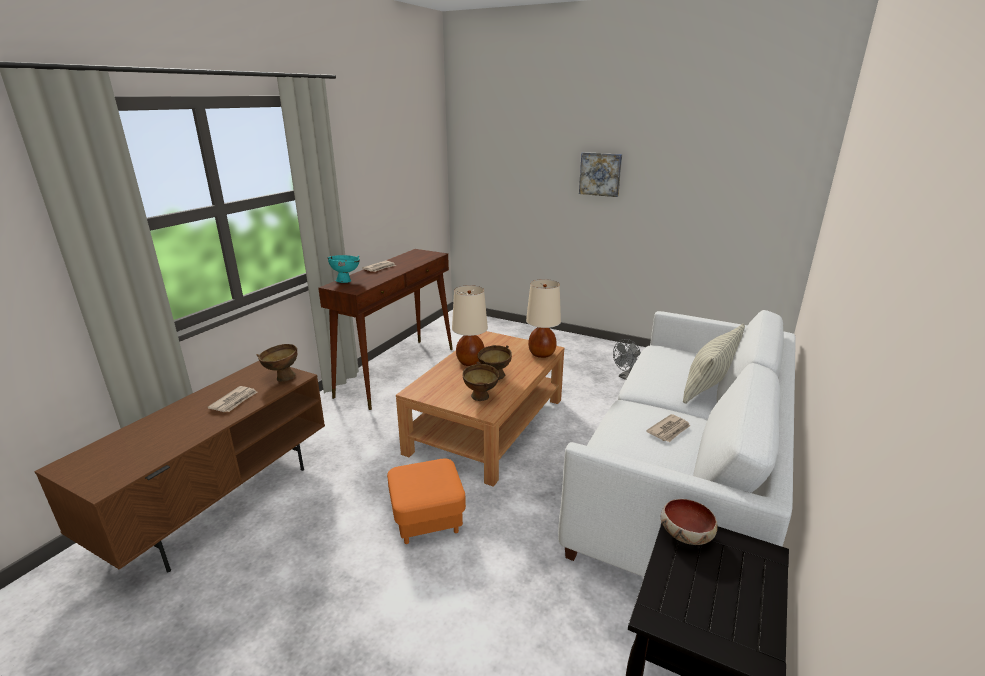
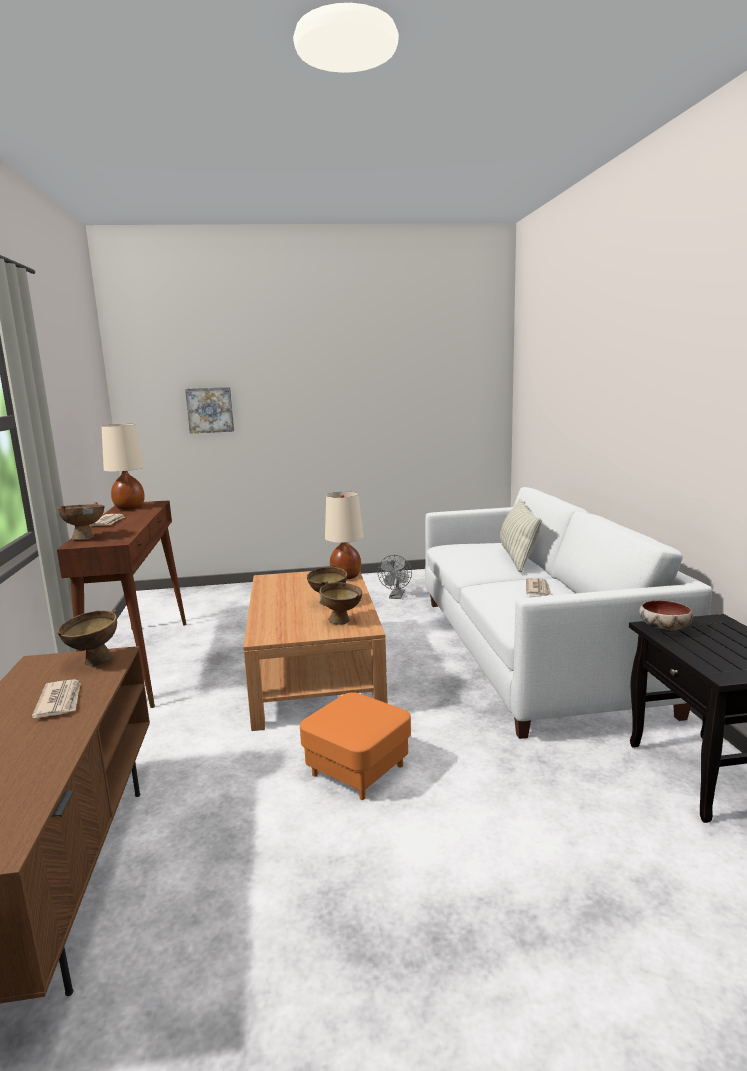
camera: 35 degrees left, 10 degrees down
(346, 280) = (86, 537): turquoise bowl -> brown bowl
(470, 362) = (284, 600): beige table lamp -> beige table lamp (129, 508)
(600, 174) = (309, 397): picture -> picture (210, 410)

